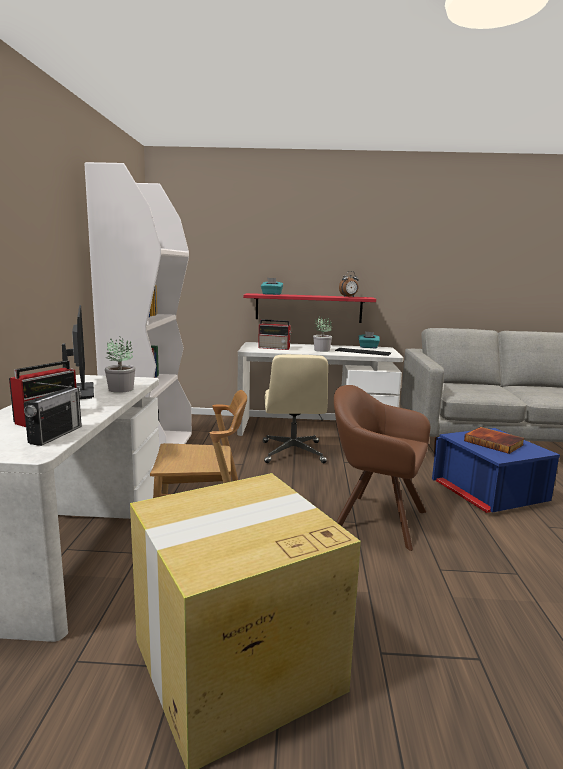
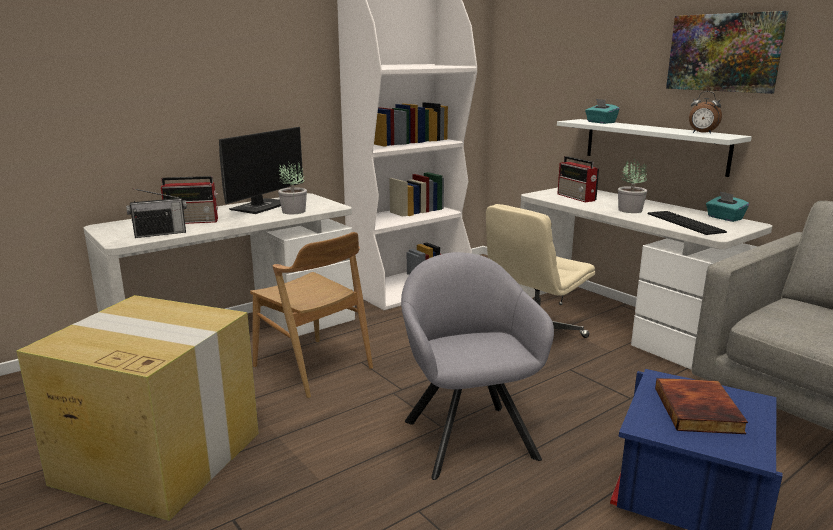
camera: 50 degrees right, 5 degrees up
(308, 308) = (654, 146): red shelf -> white shelf
(351, 247) = (724, 52): none -> picture
(374, 518) = (467, 434): brown armchair -> grey armchair

